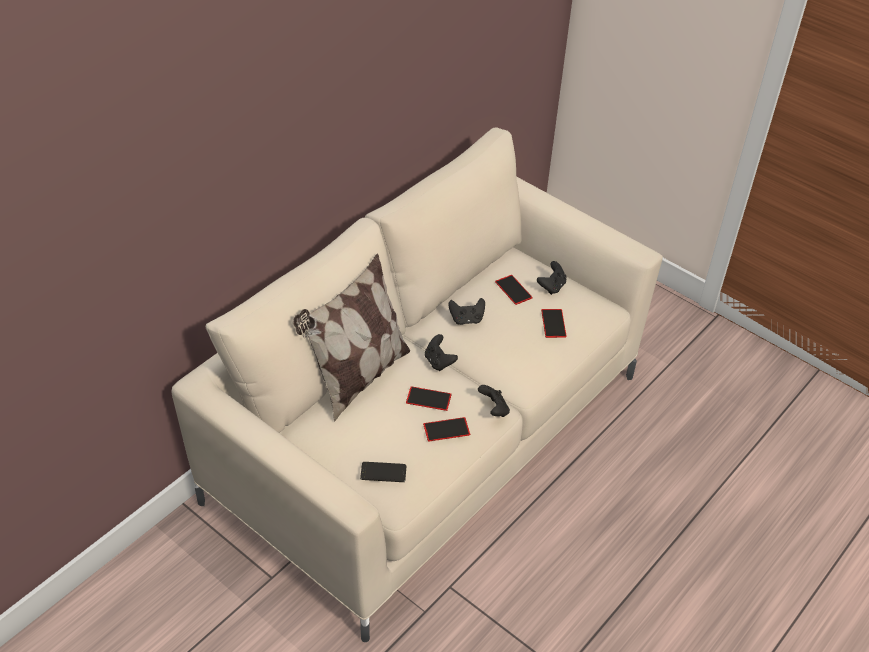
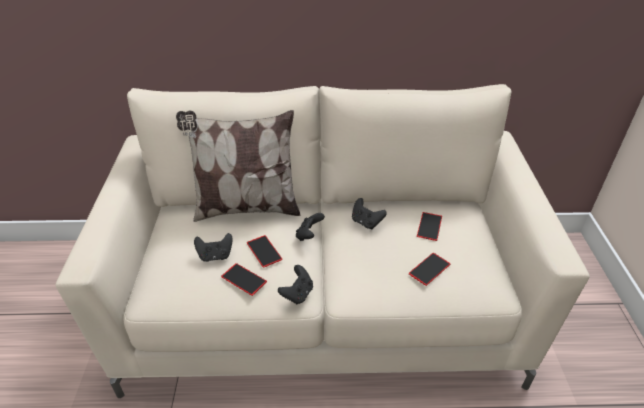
camera: 50 degrees right, 5 degrees down
(383, 472) = (167, 273): phone -> none
(551, 287) = (465, 244): black game controller -> black game controller (215, 256)

